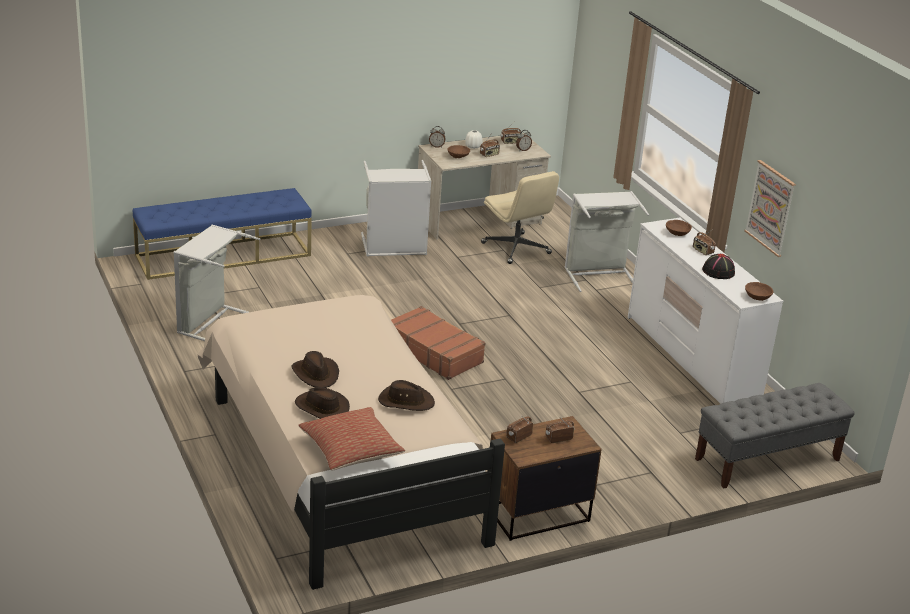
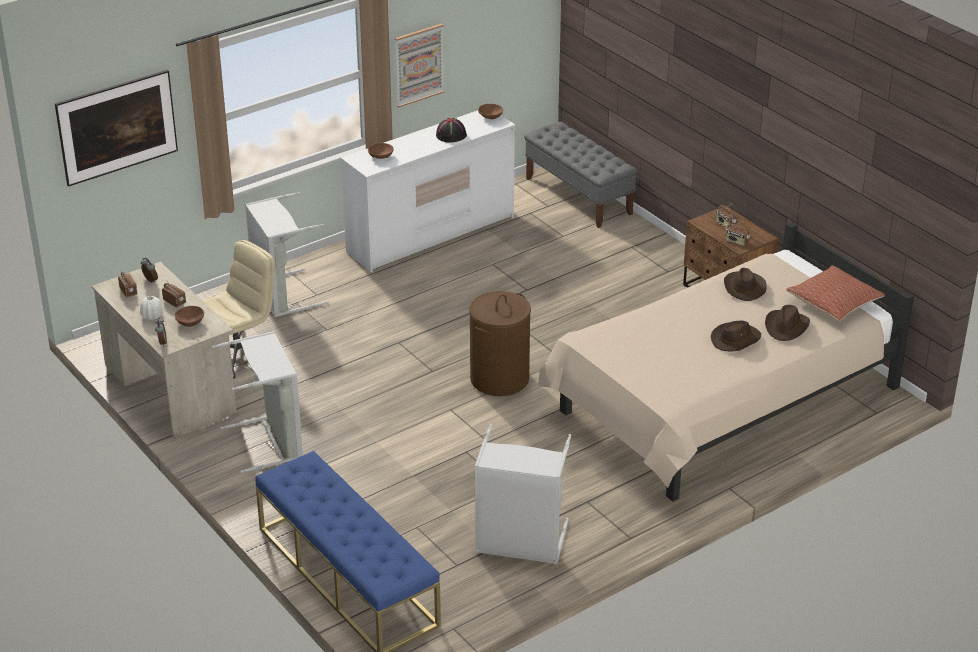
camera: 100 degrees left, 5 degrees up
(434, 352) = (499, 379): brown suitcase -> brown laundry basket
(602, 72) = (120, 147): none -> picture
(702, 251) = (412, 143): radio -> none

